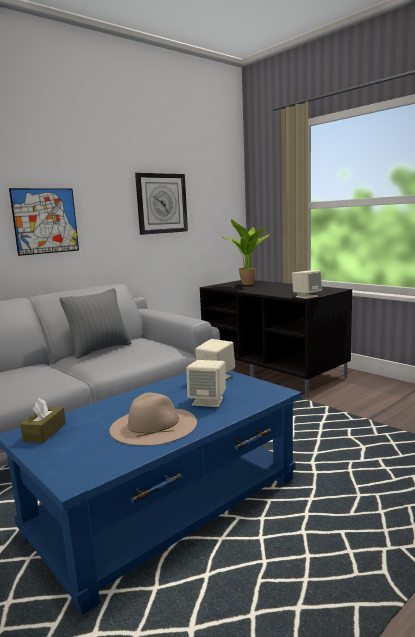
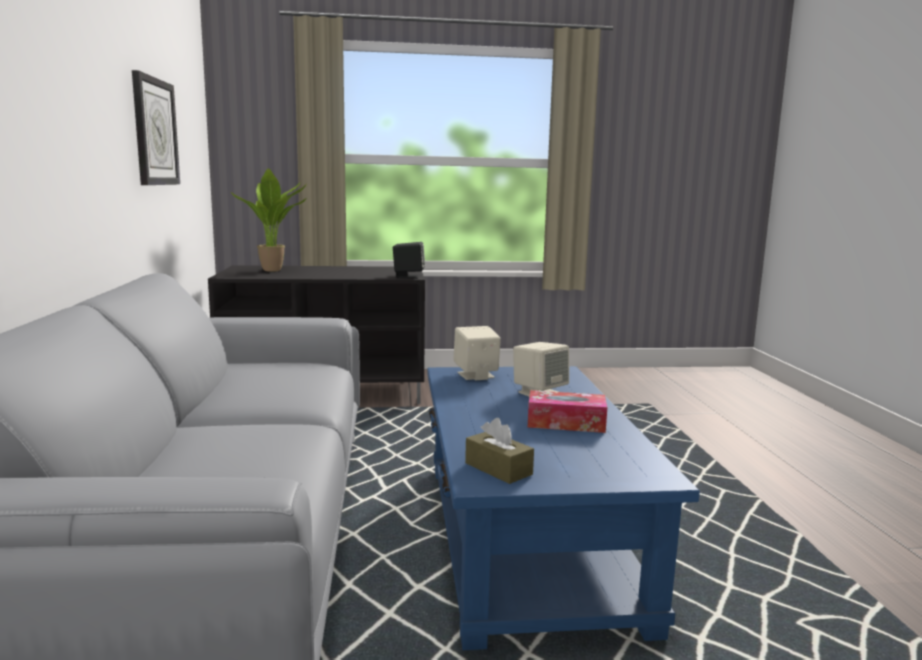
camera: 55 degrees left, 0 degrees up
(45, 221) = (53, 144): picture -> none
(100, 350) = (231, 386): grey pillow -> none
(153, 425) = (566, 423): beige hat -> tissue box
(306, 296) = (408, 276): beige speaker -> black speaker

